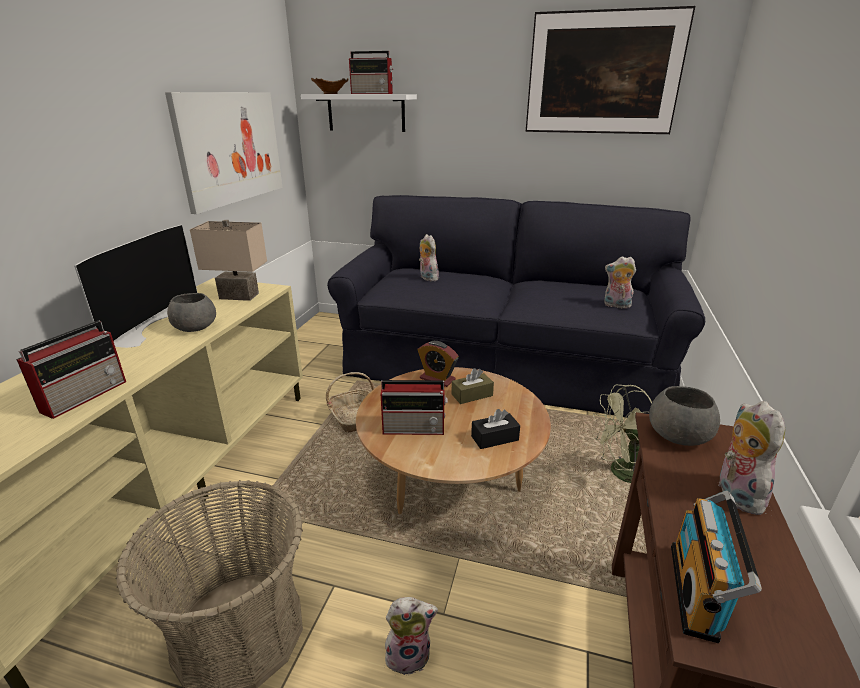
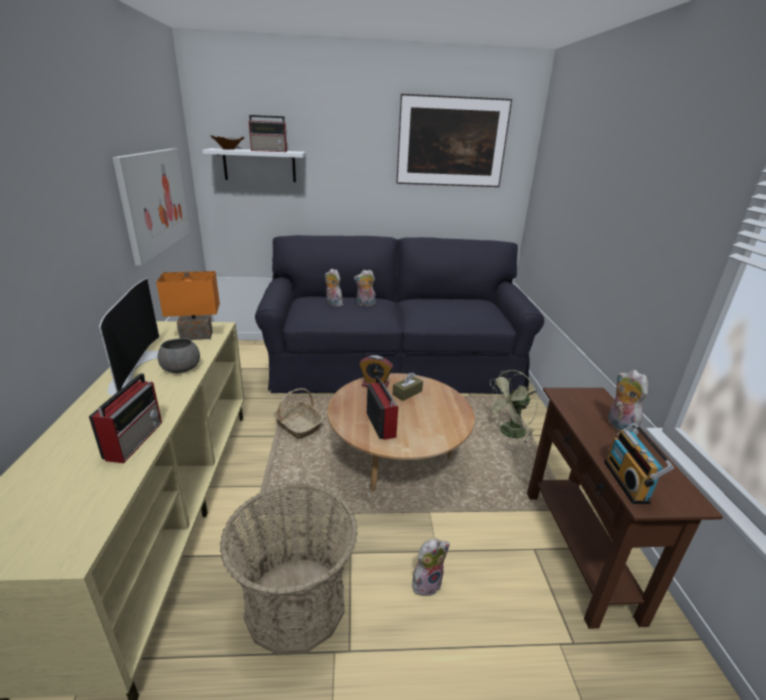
camera: 20 degrees left, 0 degrees up
(237, 296) = (195, 336): beige table lamp -> orange table lamp
(415, 428) = (381, 424): radio -> radio turned 90 degrees counterclockwise
(494, 438) = (440, 421): black tissue box -> none
(616, 305) = (482, 314): plush toy -> plush toy (365, 305)
(677, 435) = (573, 398): grey bowl -> none

